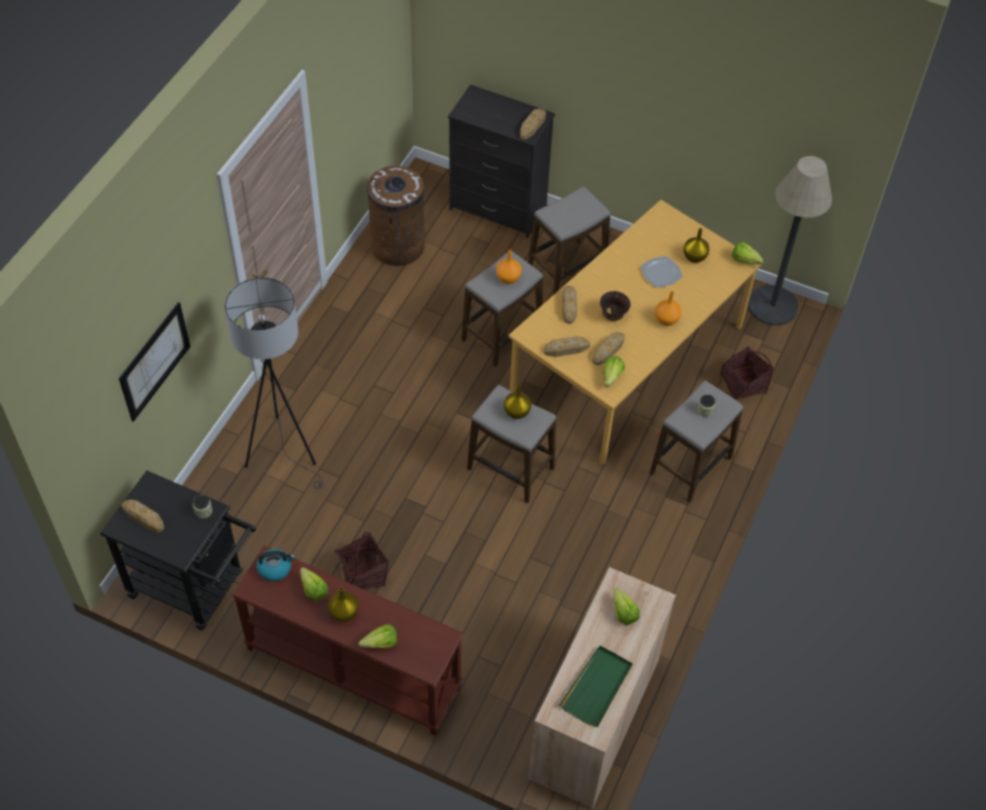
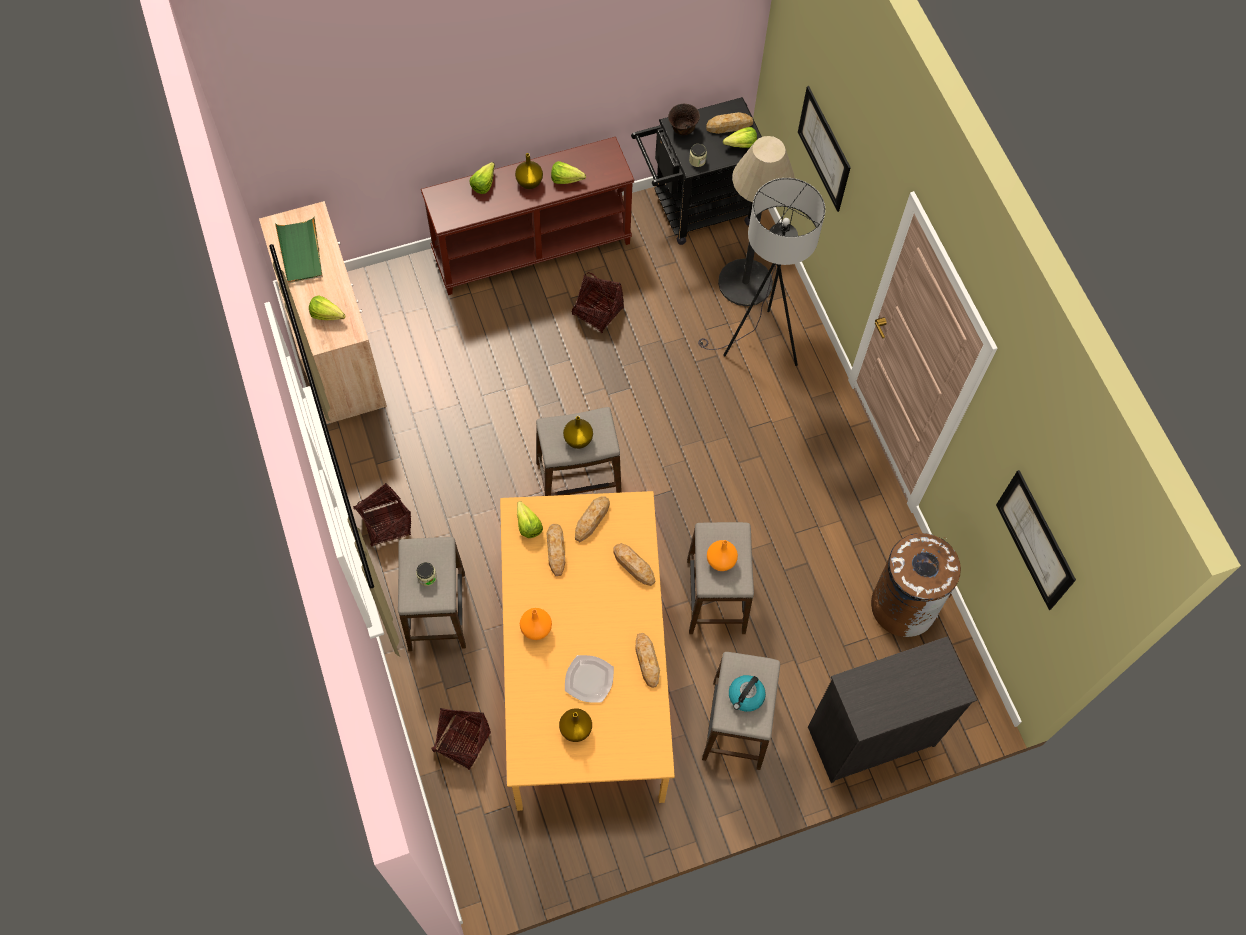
camera: 135 degrees right, 10 degrees up
(275, 568) = (607, 172): kettle -> kettle (745, 696)
(371, 63) = (1035, 540): none -> picture
(532, 126) = (860, 701): bread -> bread (647, 660)
(613, 316) = (586, 590): brown bowl -> brown bowl (682, 130)
(674, 550) = (386, 523): none -> basket
(746, 262) = (522, 771): lettuce -> lettuce (738, 145)
(772, 305) = (509, 868): floor lamp -> floor lamp (745, 282)

